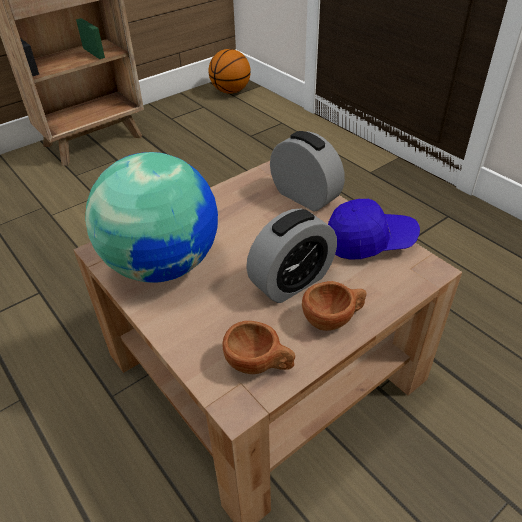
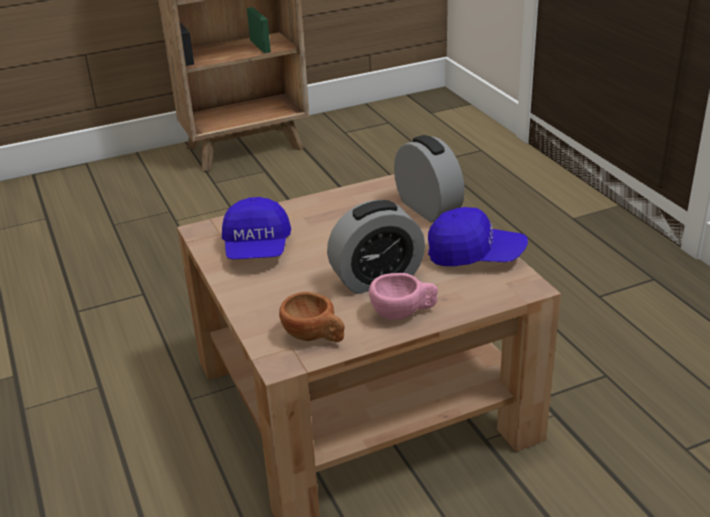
camera: 15 degrees right, 10 degrees down
(163, 264) = (257, 249): globe -> blue cap
(231, 91) = (429, 107): basketball -> none
(334, 319) = (404, 313): brown cup -> pink cup

